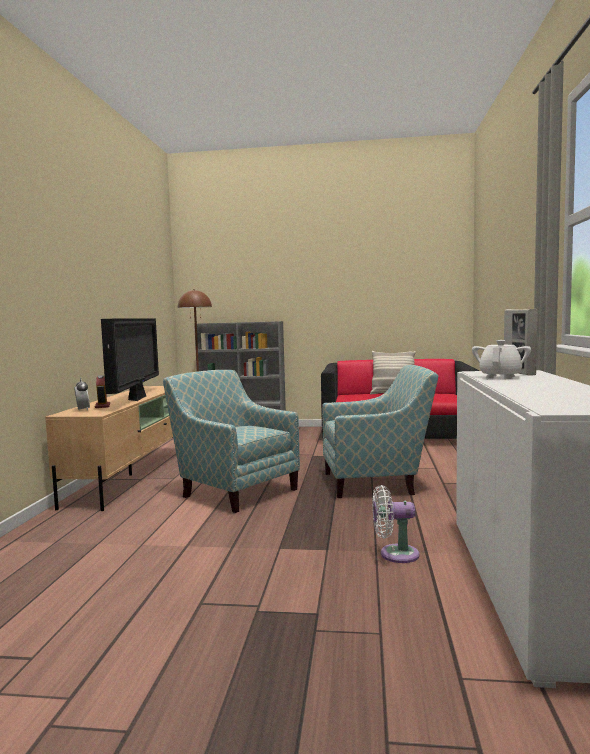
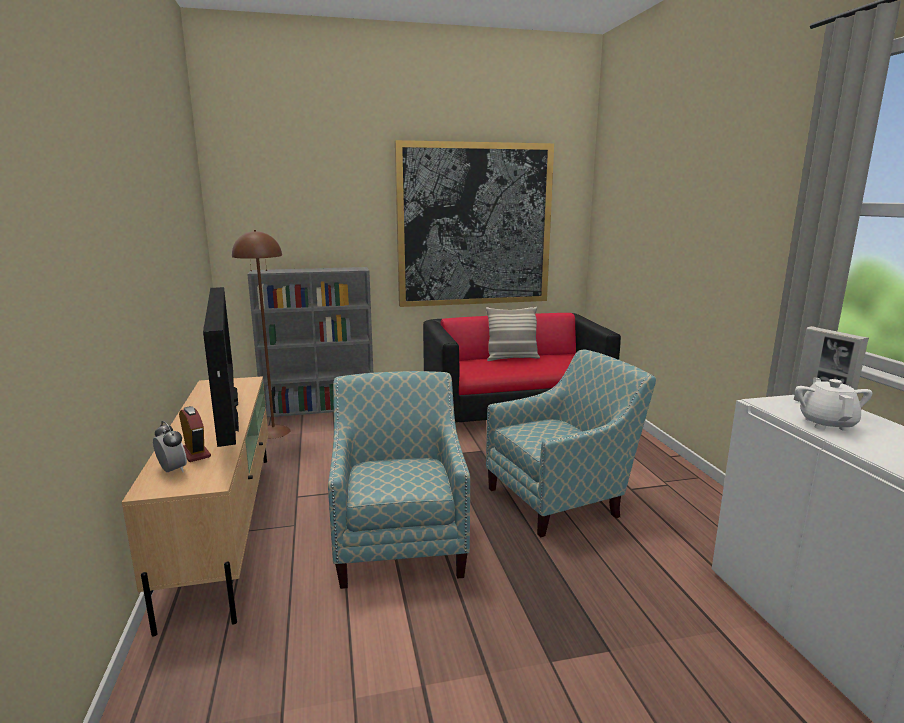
camera: 20 degrees left, 10 degrees up
(234, 490) = (399, 541): armchair -> armchair turned 60 degrees clockwise
(368, 288) = (474, 225): none -> picture
(395, 554) = (691, 643): white fan -> none

